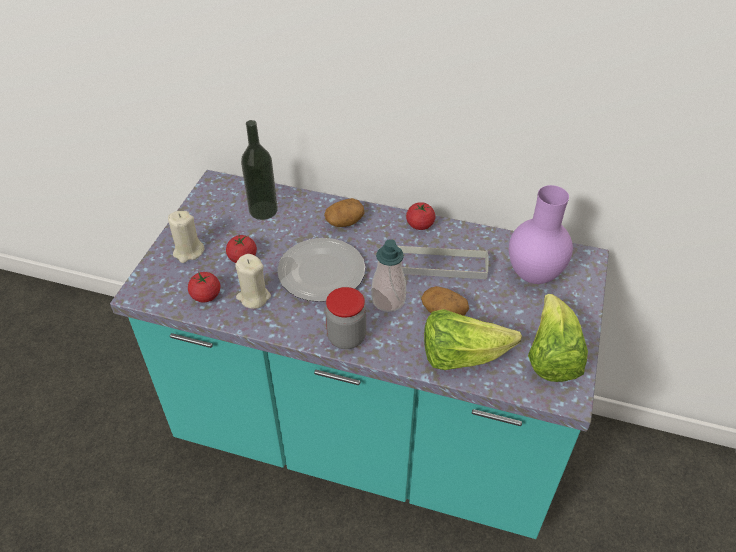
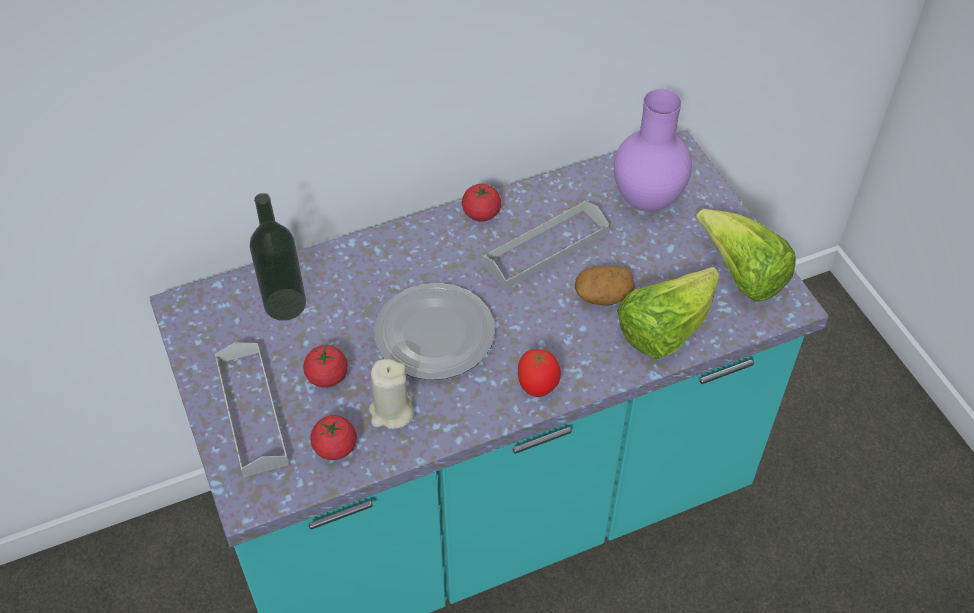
camera: 40 degrees left, 5 degrees up
(188, 252) = (251, 411): beige candle -> grey tray
(344, 221) = (396, 260): potato -> none
(346, 337) = (538, 387): jar -> tomato
(388, 300) = (537, 319): soap dispenser -> none

